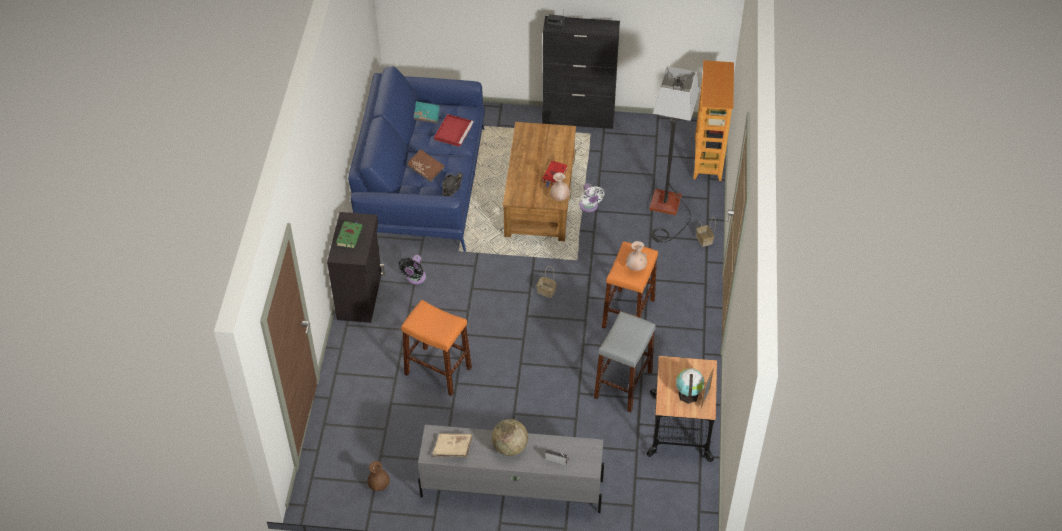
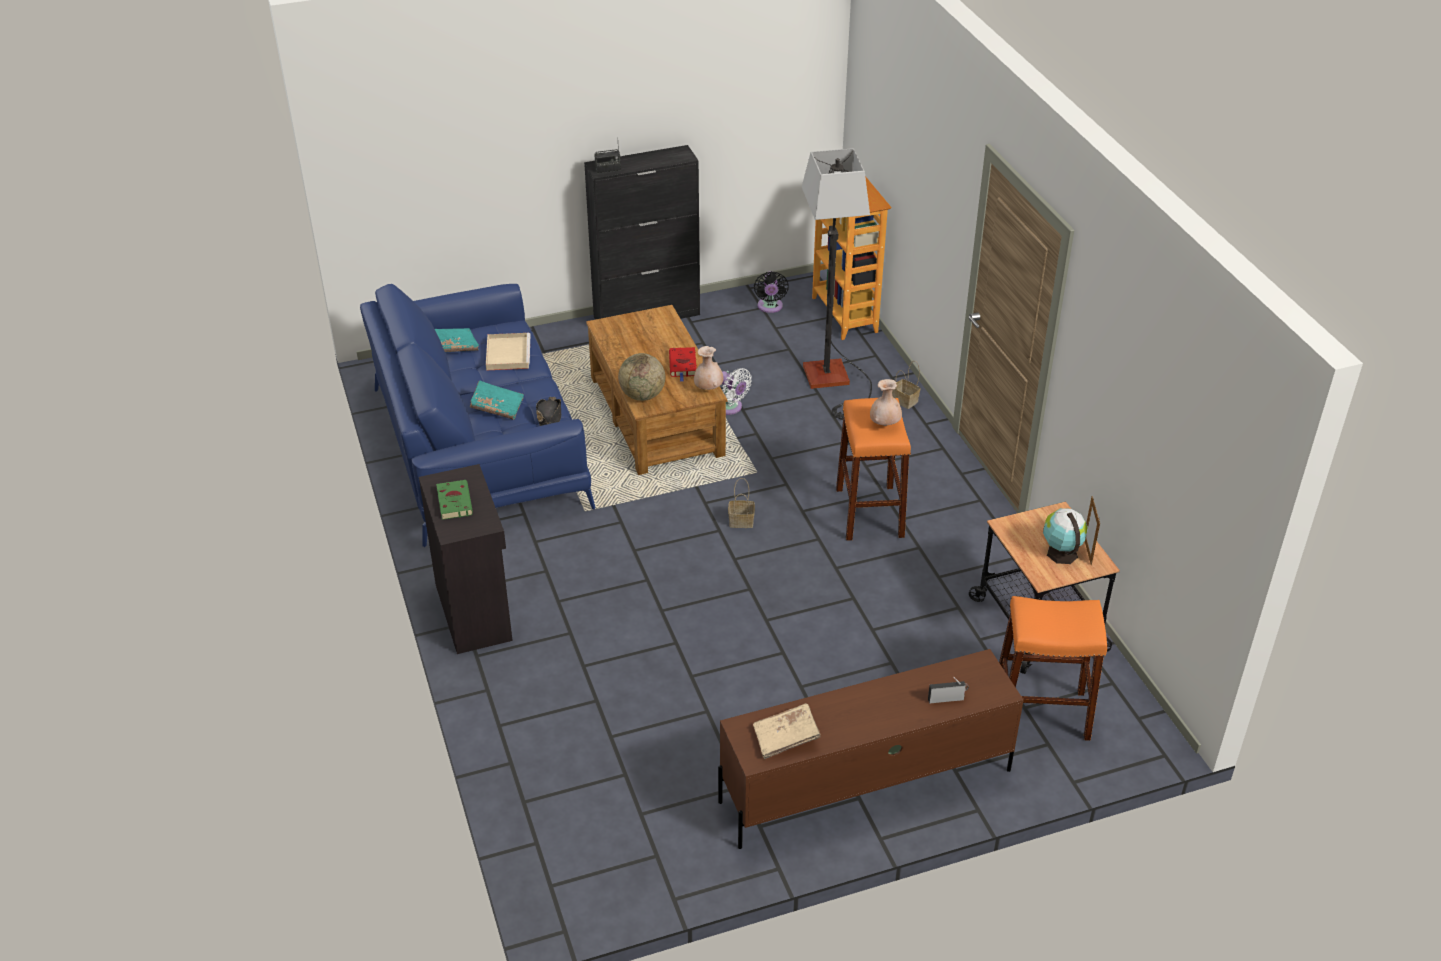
camera: 25 degrees left, 10 degrees down
(379, 485) = (665, 856): brown vase -> none
(415, 278) = (543, 564): black fan -> black fan (770, 307)
(426, 169) = (497, 407): brown book -> turquoise book
(438, 371) = (654, 669): orange stool -> orange stool (1041, 713)
(453, 131) = (507, 353): red tray -> beige tray
(510, 447) = (867, 705): globe -> globe (642, 395)
(510, 488) = (863, 786): grey tv stand -> brown tv stand
(623, 384) = (924, 599): grey stool -> none

